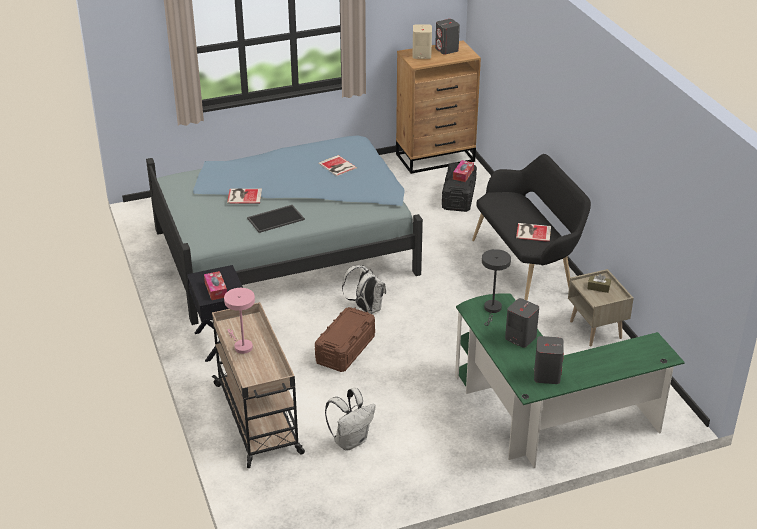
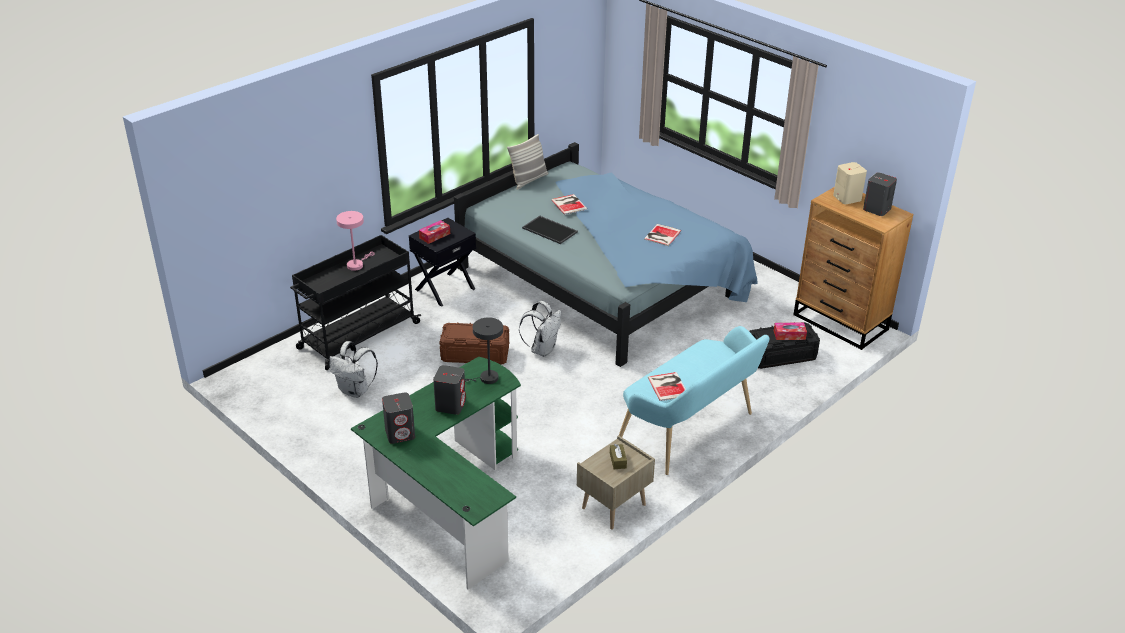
camera: 65 degrees right, 0 degrees up
(172, 207) = (528, 180): none -> pillow
(258, 419) = (357, 336): beige cart -> black cart
(526, 266) = (691, 432): black bench -> turquoise bench

